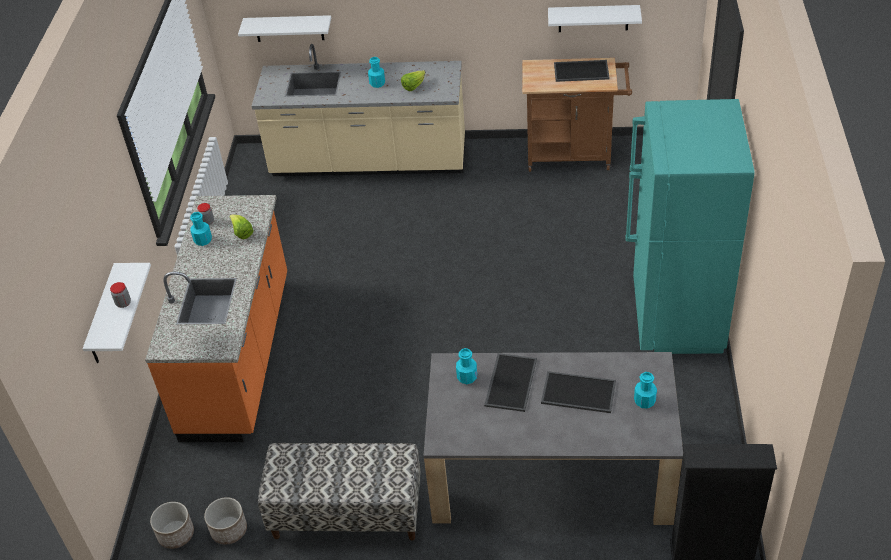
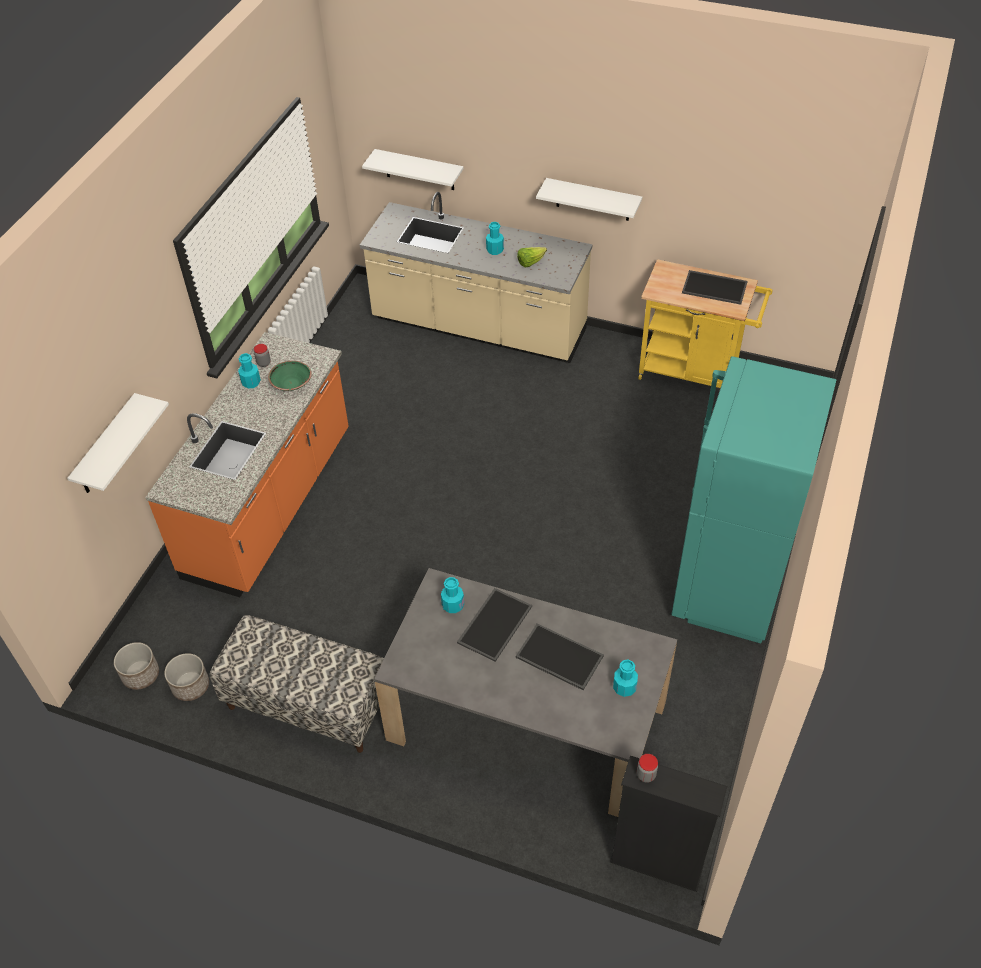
camera: 15 degrees right, 5 degrees up
(123, 303) = (124, 440): jar -> jar (646, 775)
(242, 233) = (291, 384): lettuce -> green bowl
(574, 155) = (694, 373): brown cart -> yellow cart
(593, 18) = (741, 233): white shelf -> white shelf (593, 200)

